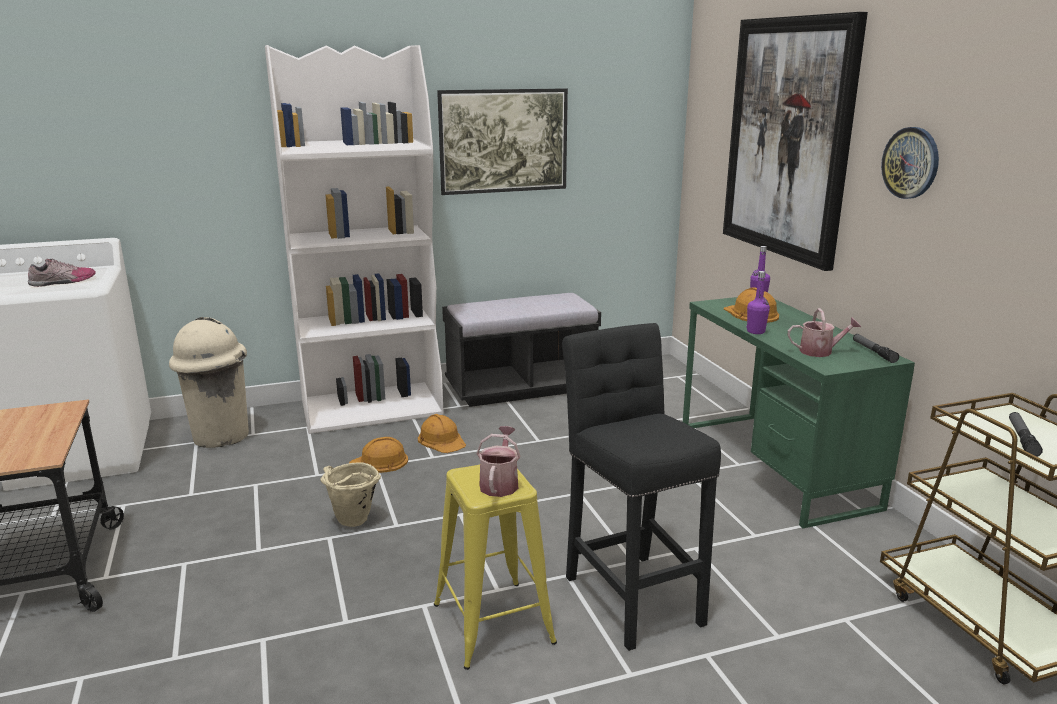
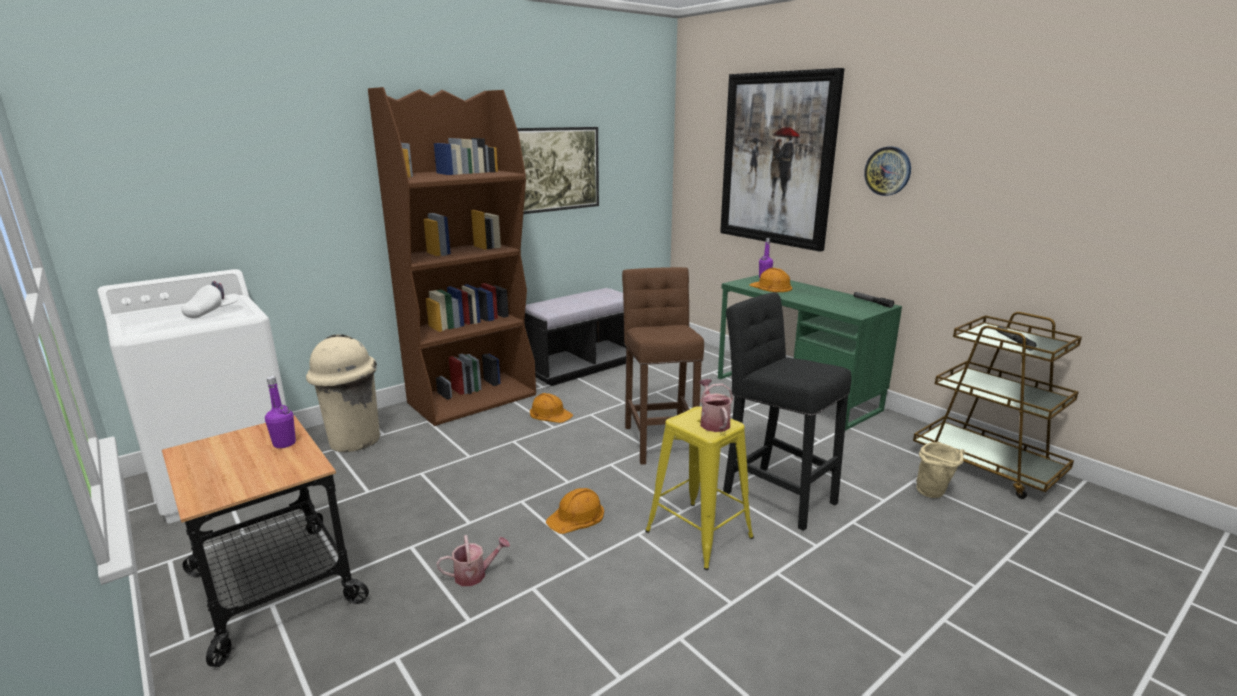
camera: 20 degrees left, 0 degrees up
(63, 282) = (212, 312): shoe -> white cap
(352, 523) = (531, 487): beige bucket -> beige bucket (934, 494)
(373, 408) = (473, 398): white bookcase -> brown bookcase
(379, 462) = (514, 438): orange hard hat -> orange hard hat (576, 516)
(542, 495) = (660, 440): none -> brown stool
(755, 331) = (788, 298): purple bottle -> purple bottle (284, 443)
(820, 351) = (841, 306): watering can -> watering can (475, 574)

